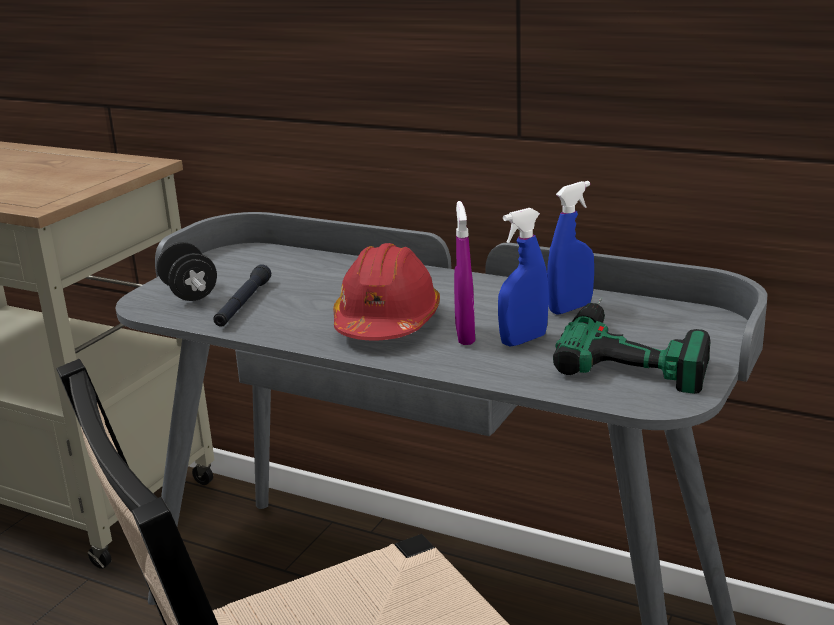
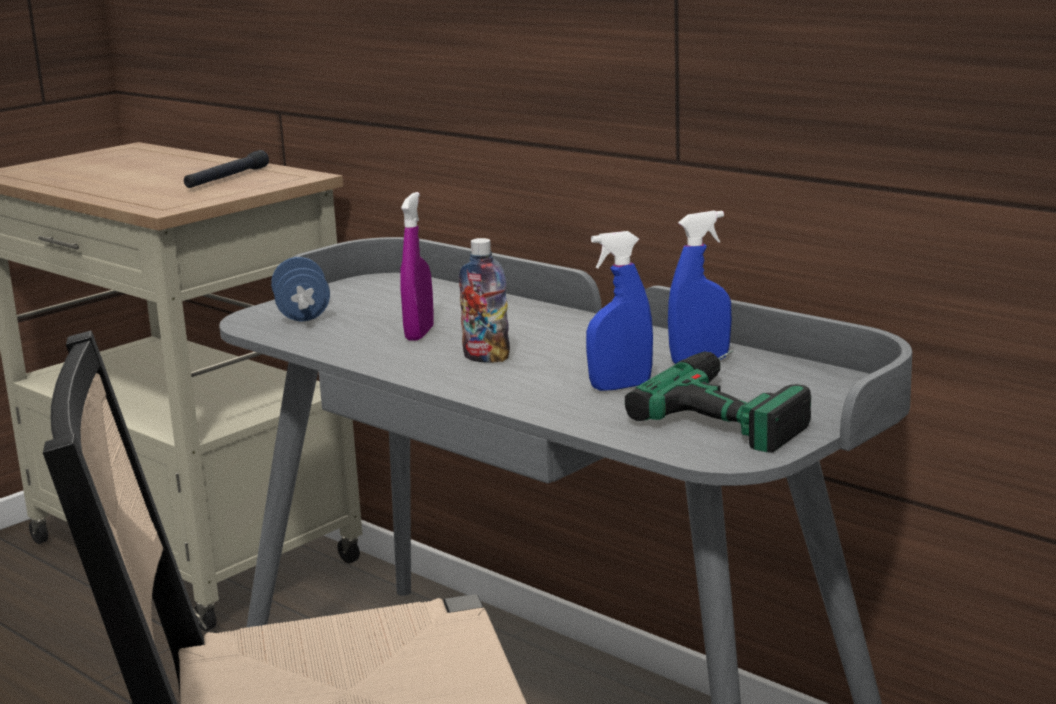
camera: 15 degrees right, 5 degrees down
(189, 293) = (302, 314): black dumbbell -> blue dumbbell
(243, 304) = (350, 328): black flashlight -> black flashlight (227, 178)
(386, 322) = (486, 358): red hard hat -> bottle
(465, 336) = (560, 377): purple spray bottle -> purple spray bottle (419, 334)

